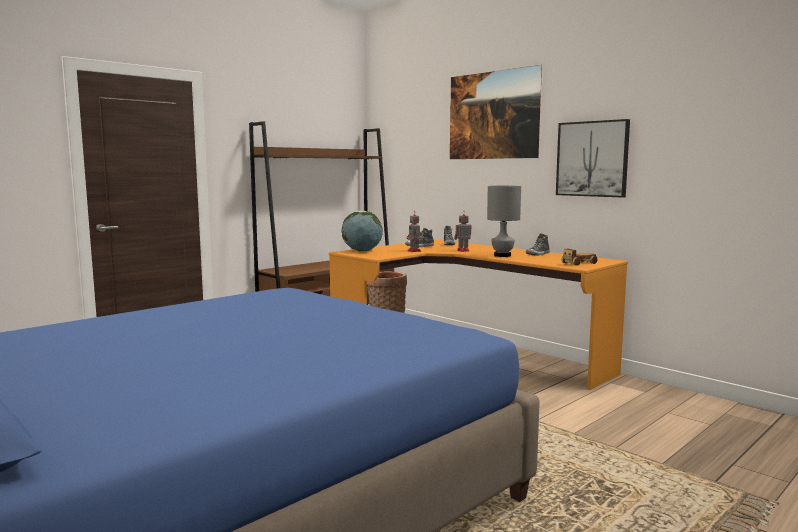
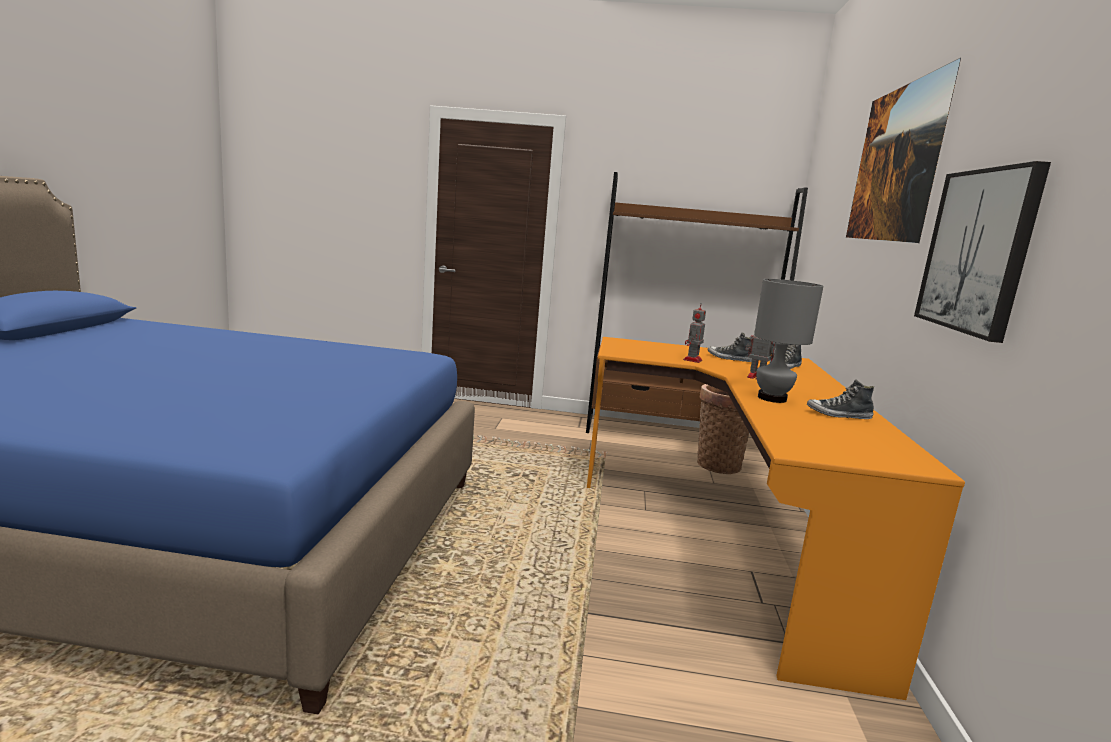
camera: 50 degrees right, 5 degrees up
(362, 251) = (639, 344): globe -> none
(578, 263) = (827, 447): toy car -> none

